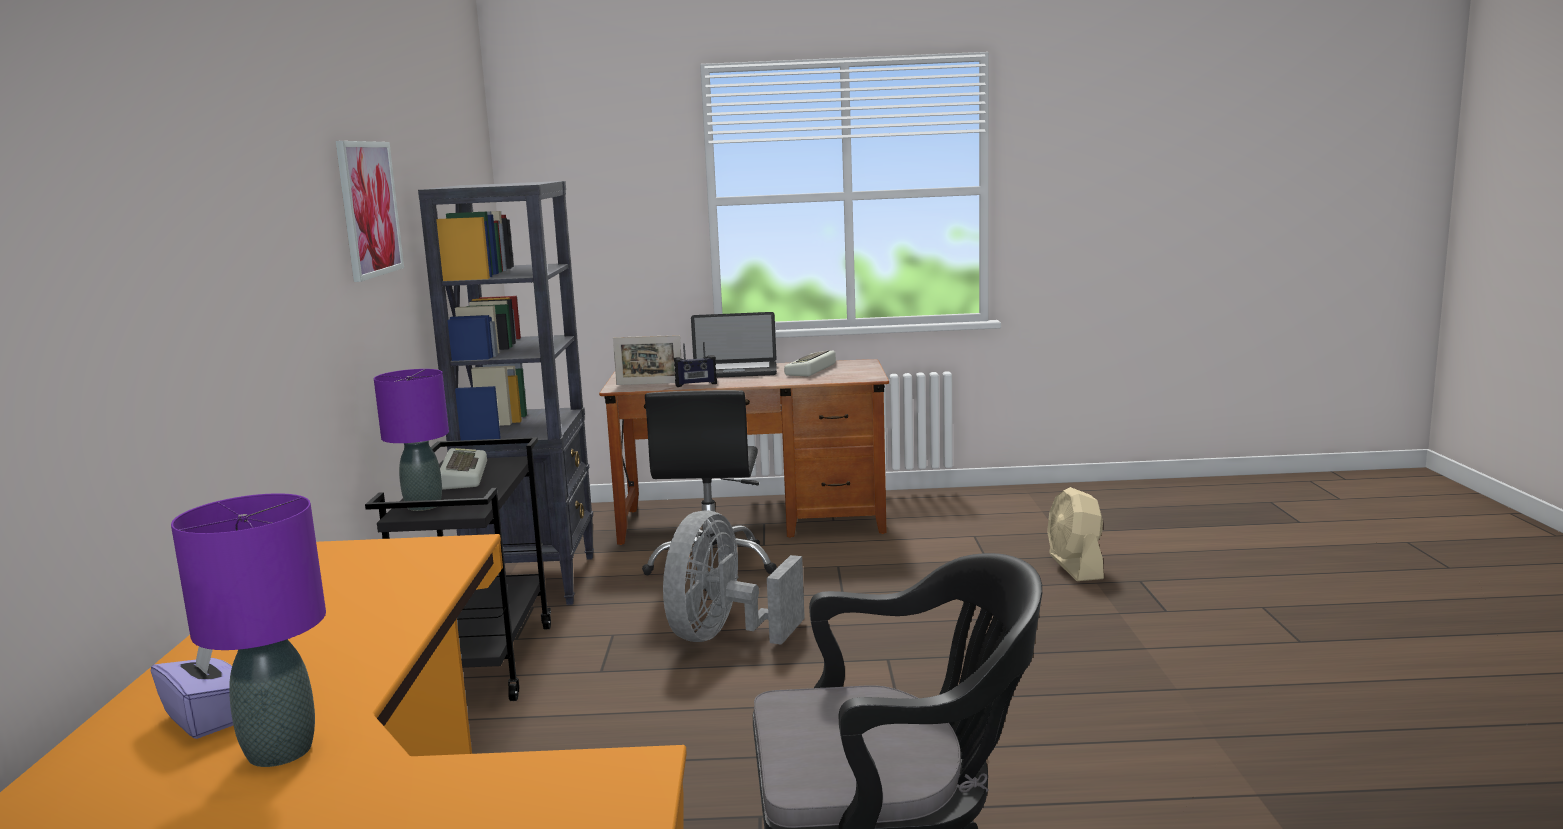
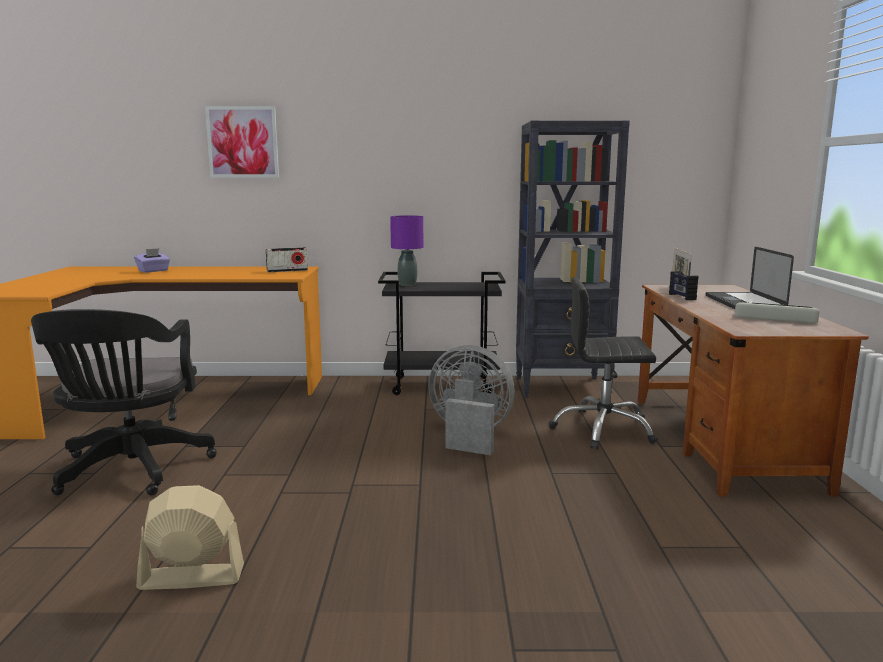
camera: 90 degrees right, 0 degrees up
(281, 751) = (118, 275): purple table lamp -> none
(364, 557) = (287, 271): none -> radio
(369, 209) = (453, 134): picture -> picture (243, 142)
(462, 476) = (460, 285): keyboard -> none
(1075, 567) = (655, 604): beige fan -> beige fan (191, 577)

